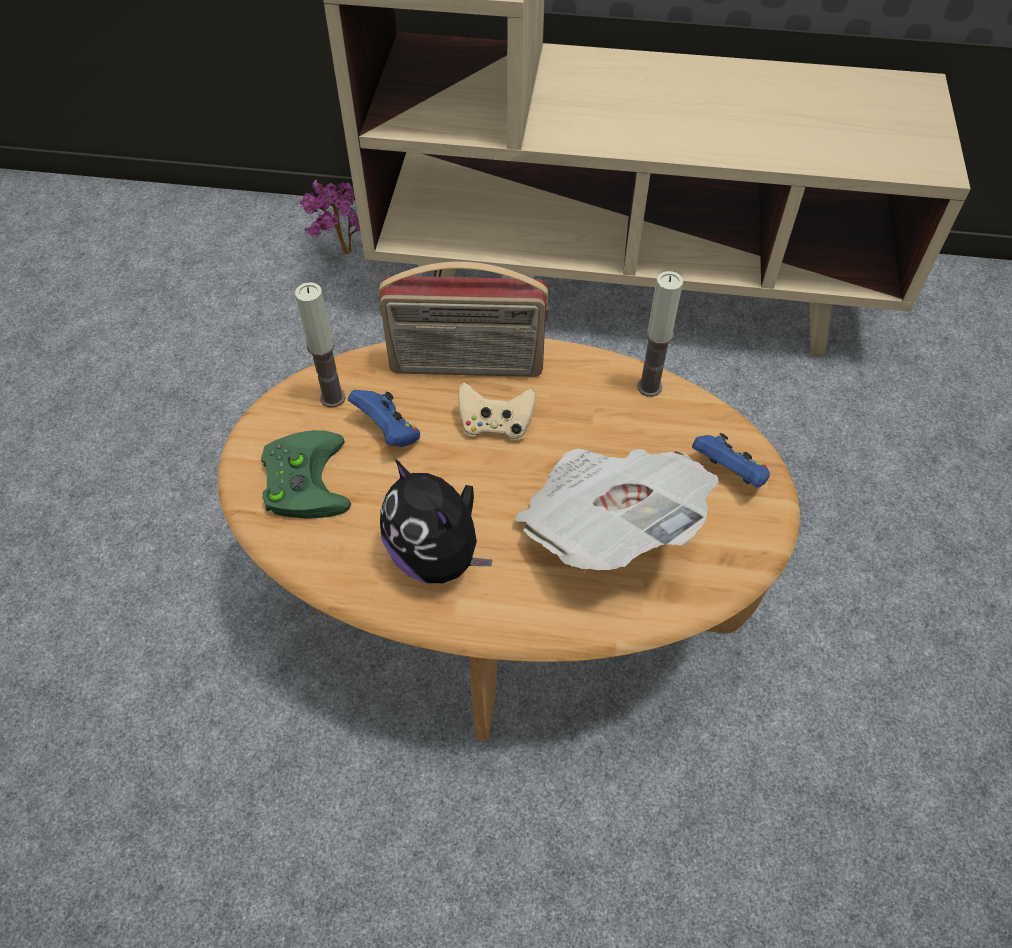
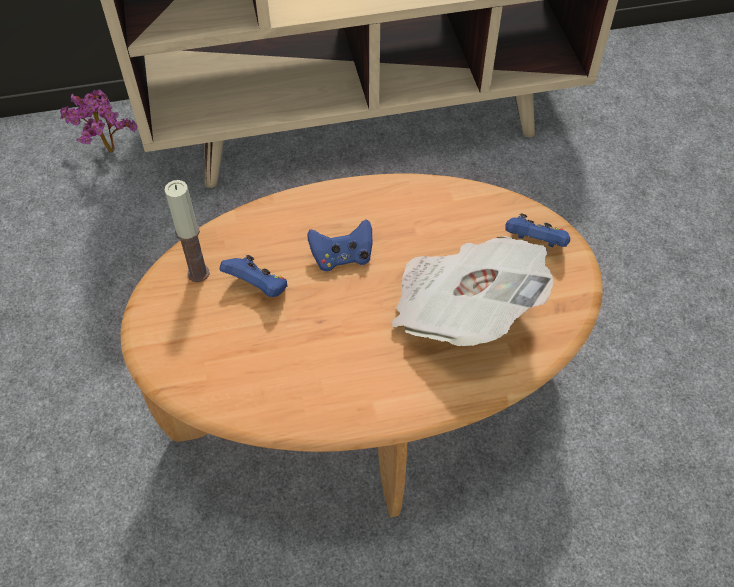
camera: 20 degrees left, 0 degrees up
(302, 478) = (203, 346): green game controller -> none
(437, 555) = (342, 373): plush toy -> none
(466, 366) = (297, 217): radio -> none
(495, 425) = (342, 257): beige game controller -> blue game controller
(649, 387) = (448, 193): candle -> none

